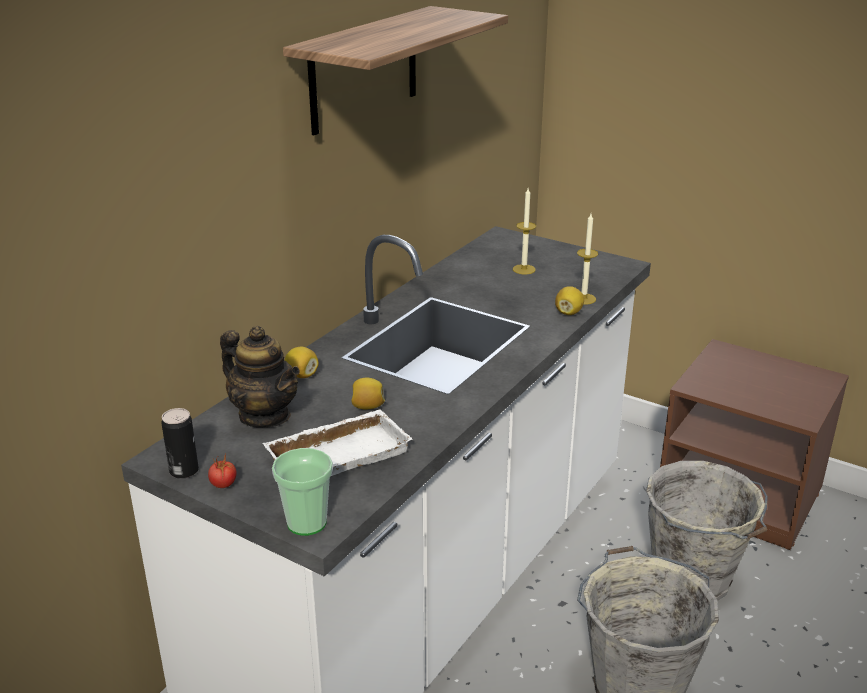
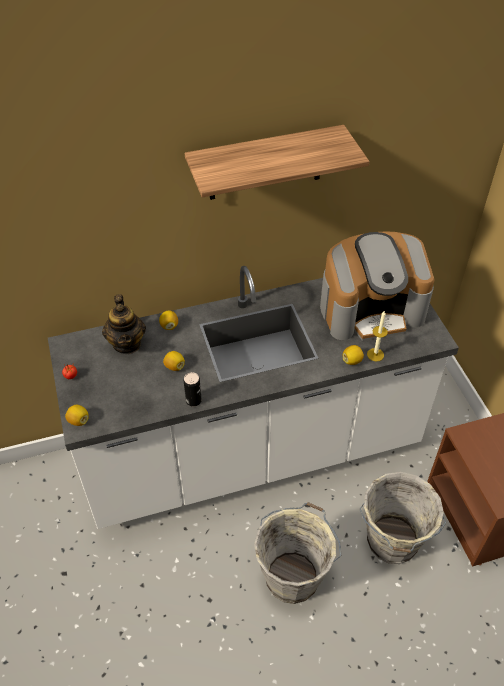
camera: 40 degrees right, 20 degrees up
(184, 471) = (65, 357): can -> can (193, 400)
(306, 523) = (78, 420): cup -> lemon
(338, 453) = (131, 388): white tray -> none
(524, 269) = (371, 309): candle -> coffee machine

